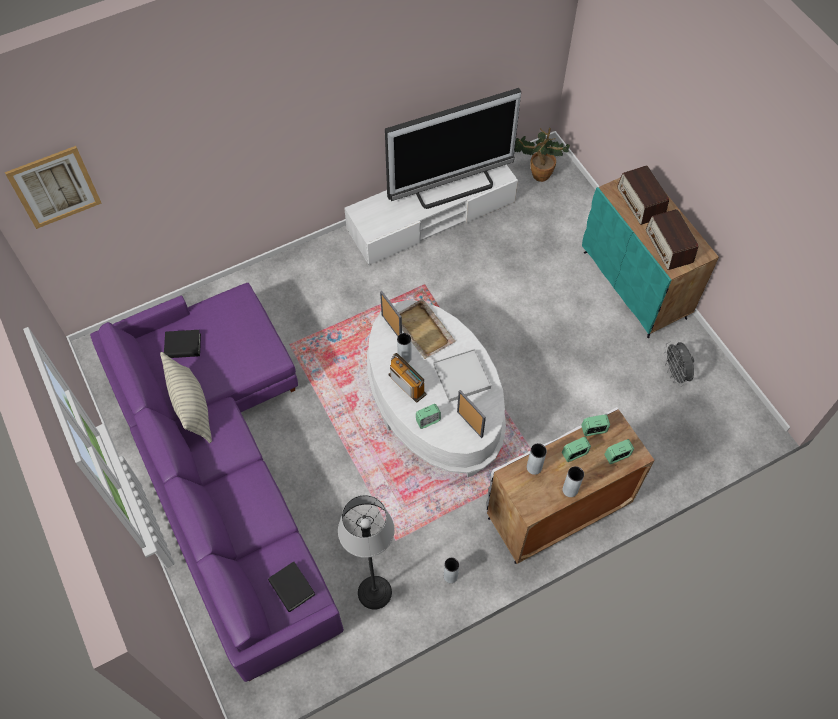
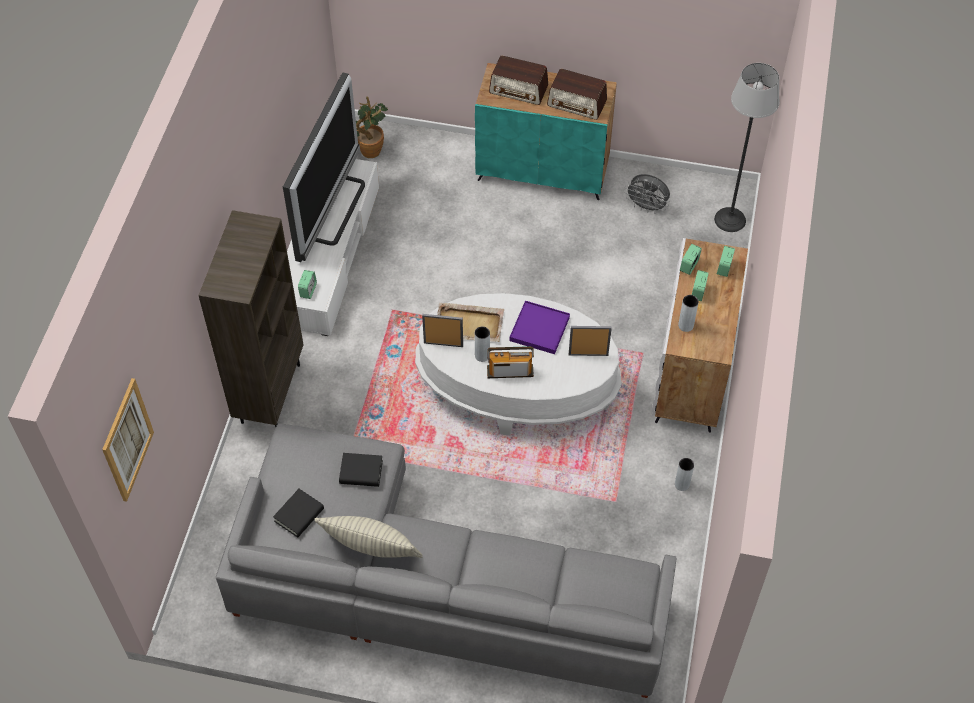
camera: 50 degrees left, 5 degrees down
(225, 469) = (428, 587): purple sofa -> grey sofa
(292, 588) = (618, 583): black book -> black book (361, 472)
(295, 266) = (269, 392): none -> brown bookcase
(374, 592) = (648, 549): floor lamp -> floor lamp (730, 220)
(428, 420) = (557, 380): alarm clock -> alarm clock (308, 290)
(461, 376) = (539, 329): white tray -> purple tray
(570, 490) = (725, 317): grey vase -> none

